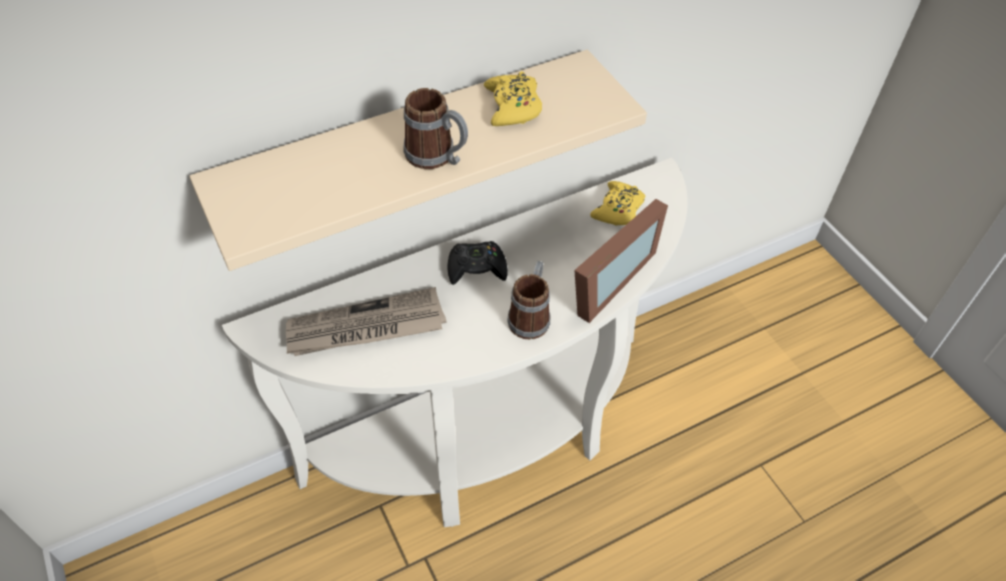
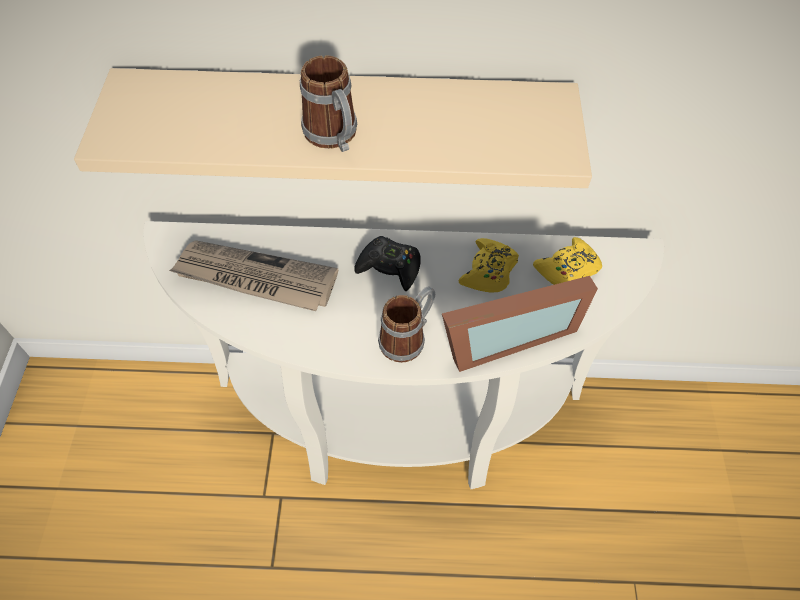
camera: 30 degrees right, 5 degrees up
(513, 107) = (449, 115): yellow game controller -> yellow game controller (489, 271)

